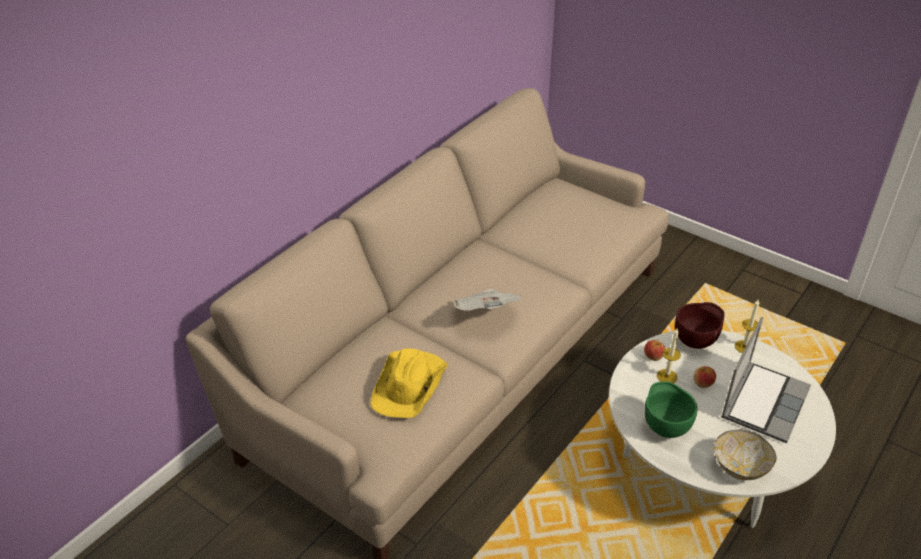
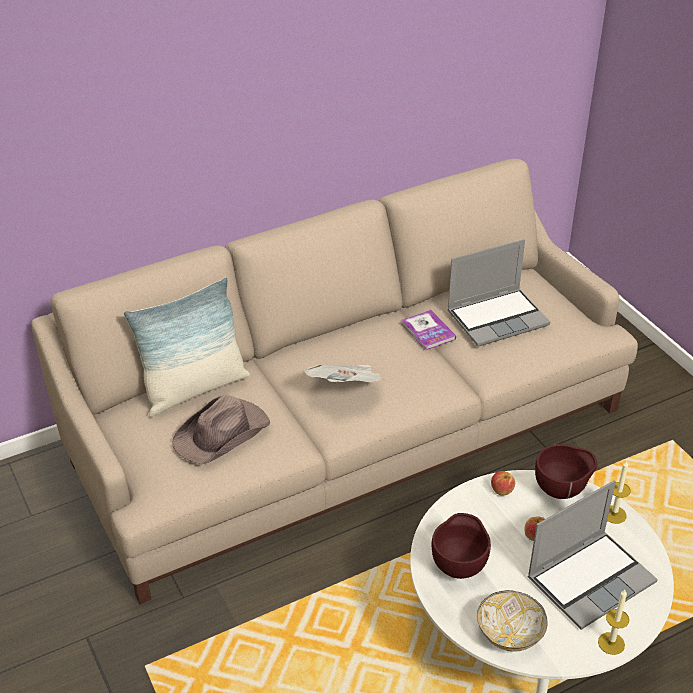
camera: 25 degrees right, 0 degrees up
(357, 354) = (194, 389): none -> pillow
(410, 385) = (223, 434): yellow hat -> brown hat
(515, 248) = (428, 331): none -> book
(563, 222) = (498, 318): none -> laptop
(665, 427) = (459, 566): green bowl -> brown bowl
(667, 376) = (501, 515): candle -> candle (611, 643)

